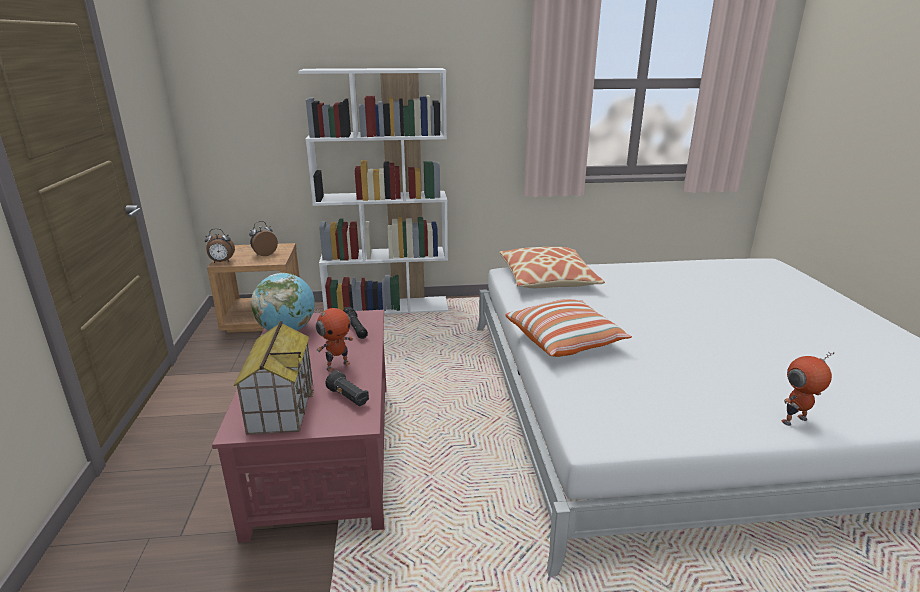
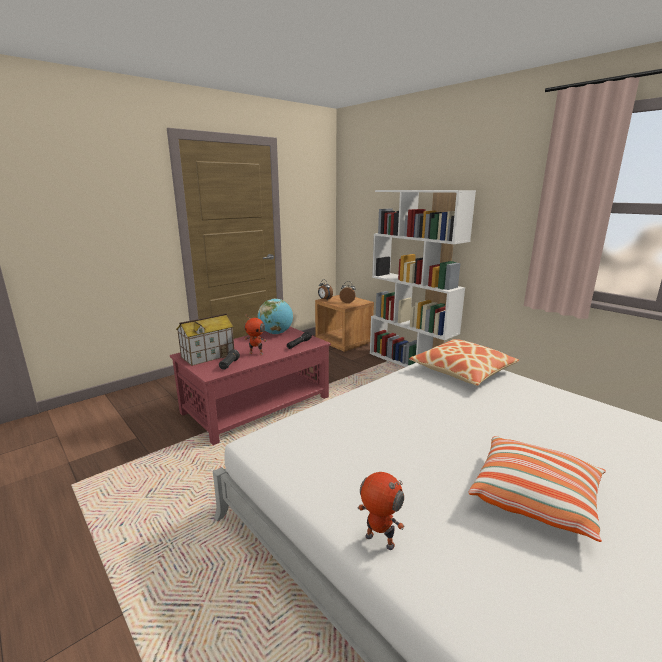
camera: 55 degrees right, 5 degrees down
(565, 341) = (372, 401): pillow -> pillow (534, 498)

